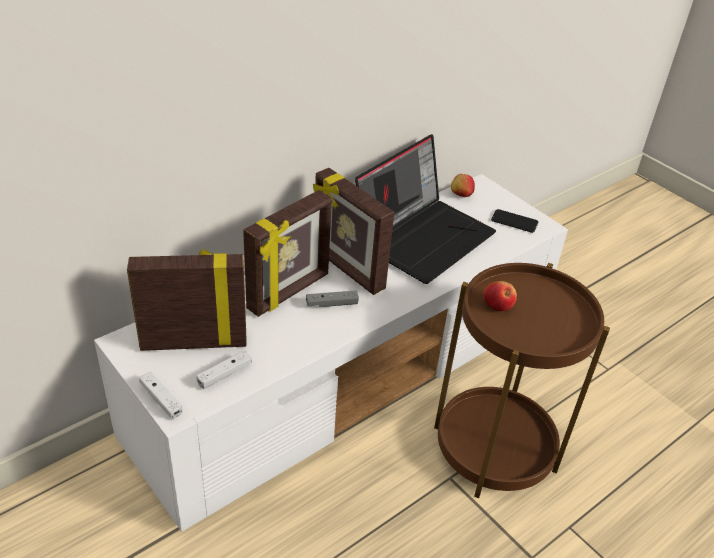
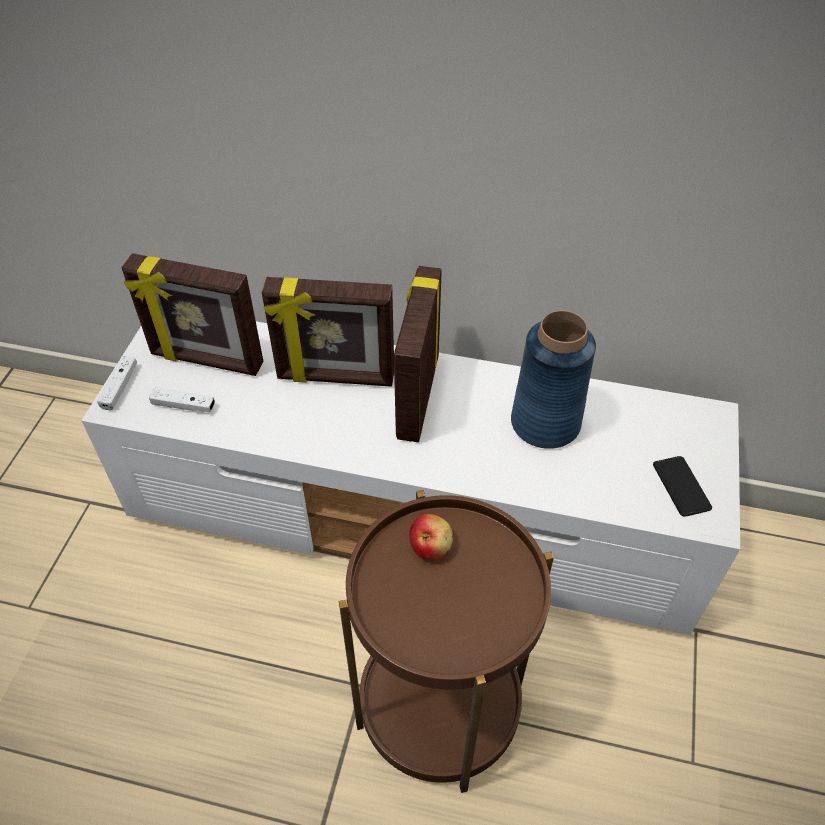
camera: 55 degrees right, 10 degrees up
(194, 342) = (206, 360): picture frame -> picture frame turned 150 degrees clockwise
(332, 304) = (351, 417): grey game controller -> none
(424, 236) = (545, 423): laptop -> blue vase
(461, 194) = (668, 409): apple -> none

